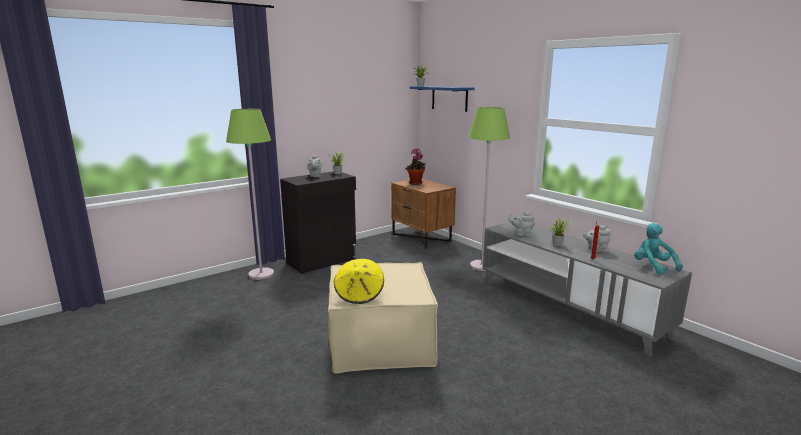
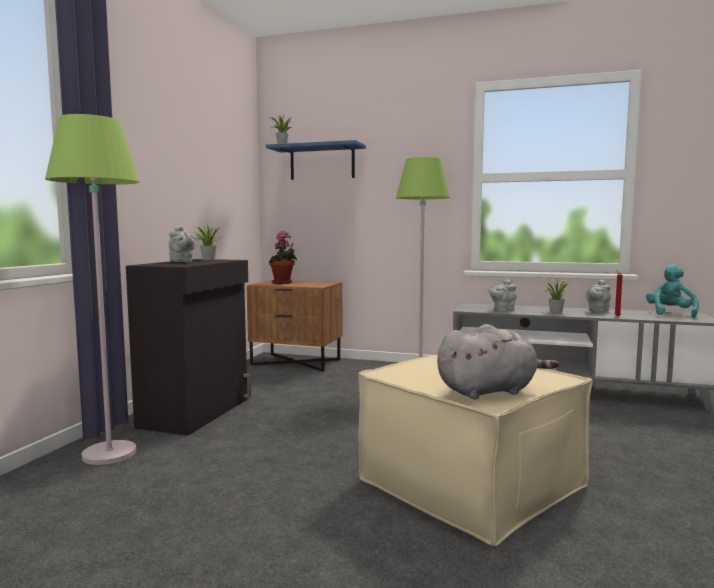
camera: 35 degrees left, 10 degrees down
(359, 295) = (490, 391): yellow hat -> grey plush toy
(652, 266) = (670, 313): turquoise plush toy -> turquoise plush toy turned 75 degrees clockwise

